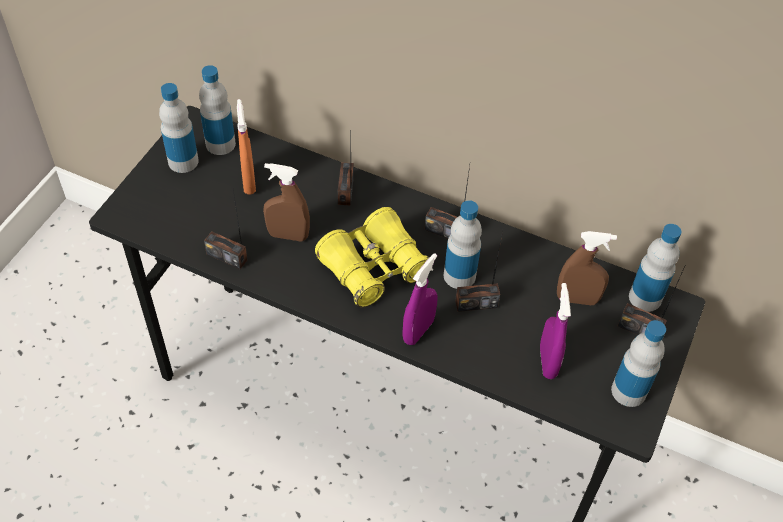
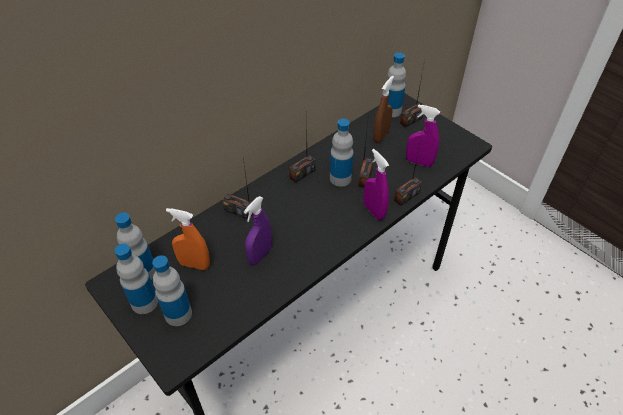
camera: 65 degrees left, 5 degrees down
(227, 256) = (259, 298): radio -> radio (406, 196)
(288, 235) = (260, 255): brown spray bottle -> purple spray bottle
(373, 267) = (313, 217): yellow binoculars -> none
(628, 391) = (449, 138): bottle -> bottle (178, 314)

